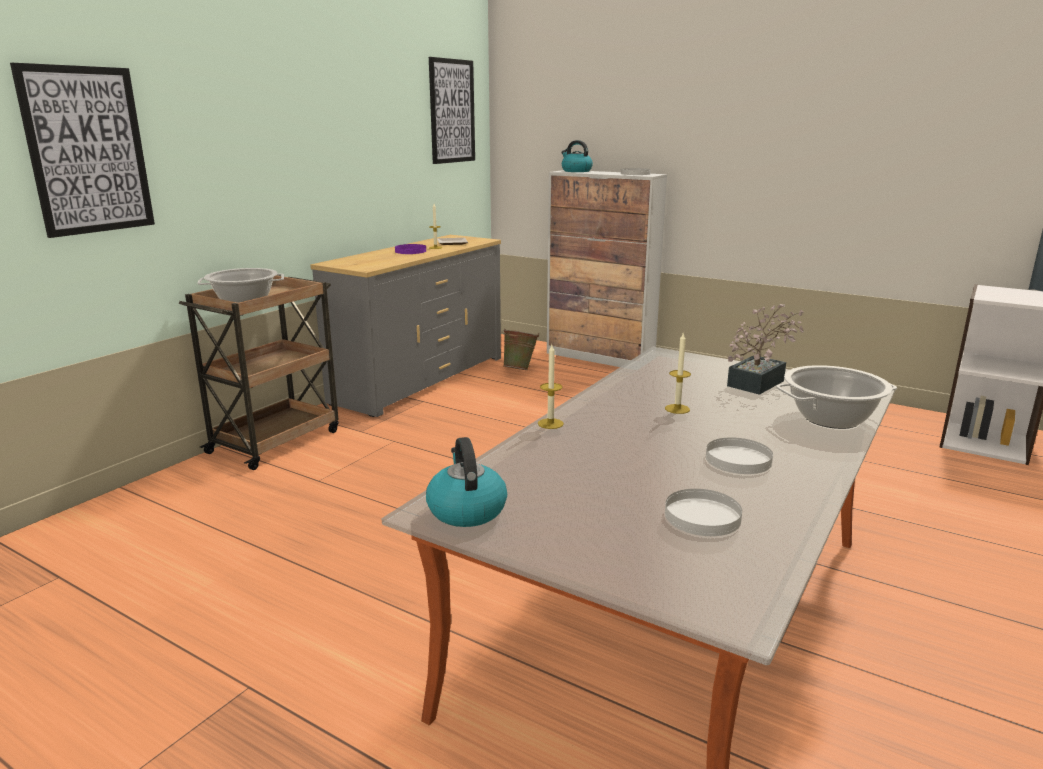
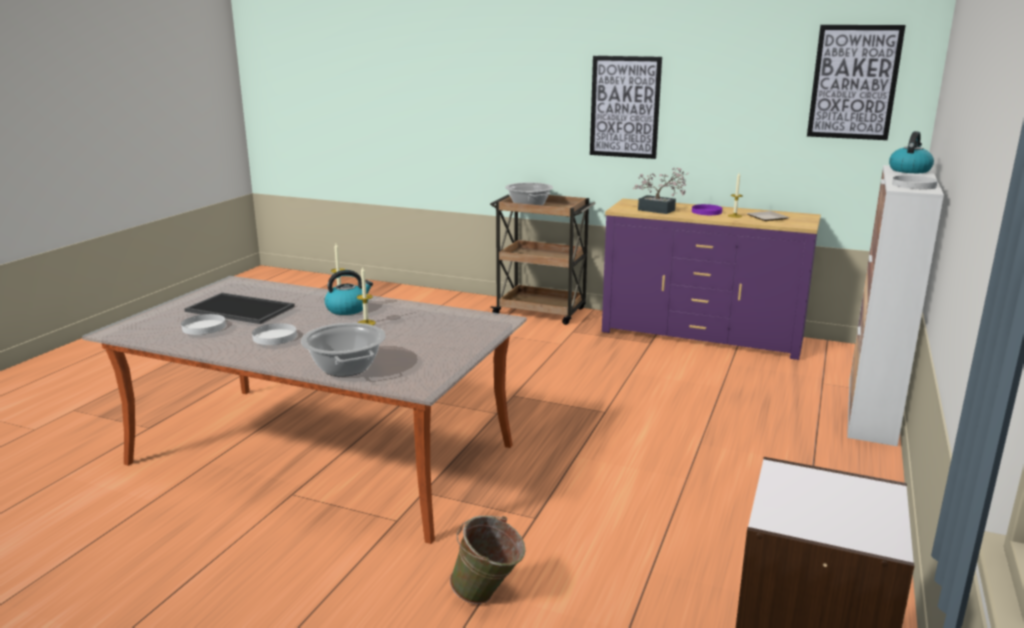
camera: 80 degrees right, 0 degrees up
(87, 151) = (475, 95): picture -> picture (625, 107)
(419, 379) = (701, 335): grey dresser -> purple dresser
(466, 510) = (231, 286): kettle -> kettle (348, 309)
(520, 369) = (775, 372): green bucket -> green bucket (488, 596)
(609, 493) = (238, 309): none -> tray
(760, 381) = (433, 349): potted plant -> potted plant (660, 210)

